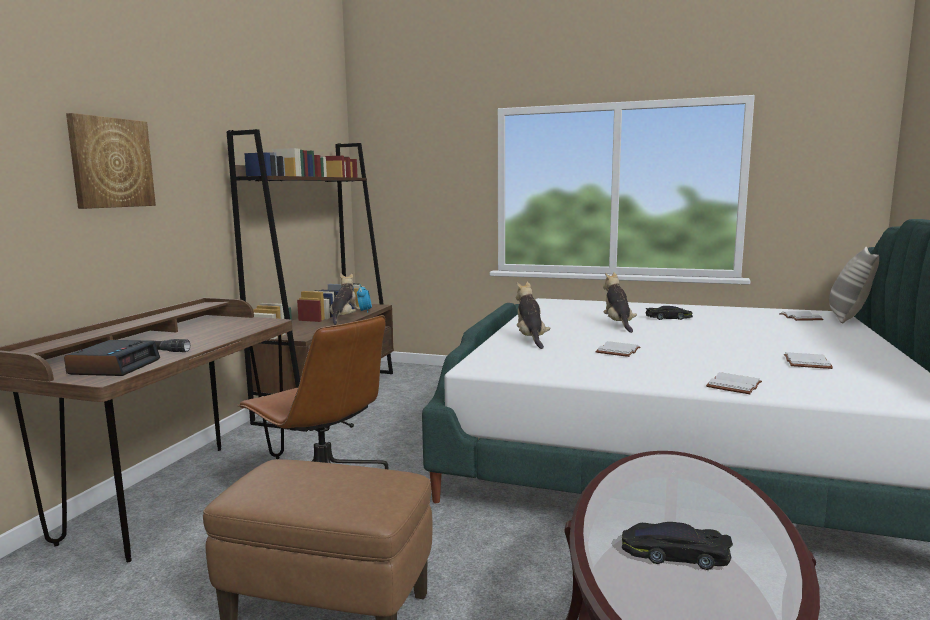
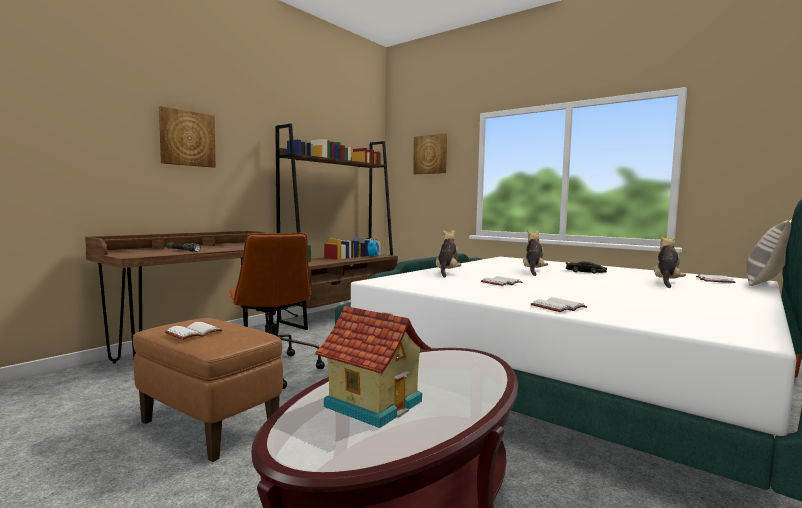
camera: 20 degrees right, 5 degrees down
(114, 366) = (147, 253): alarm clock -> none
(344, 318) = (354, 259): plush toy -> plush toy (666, 283)
(425, 161) = (430, 154): none -> picture
(674, 553) = (375, 403): black toy car -> toy house
(808, 363) = (660, 303): white book -> white book (193, 333)

